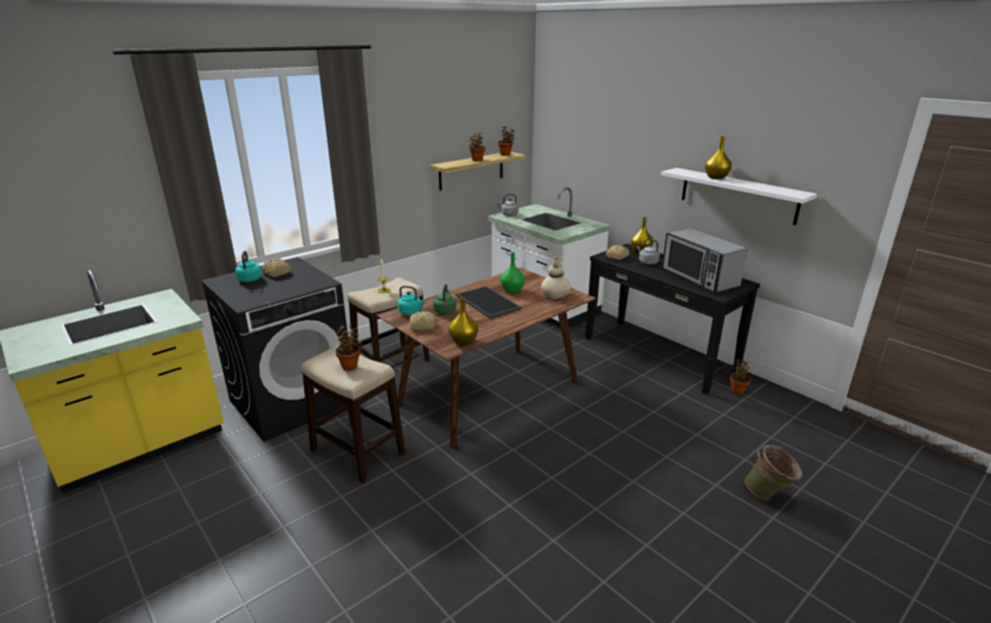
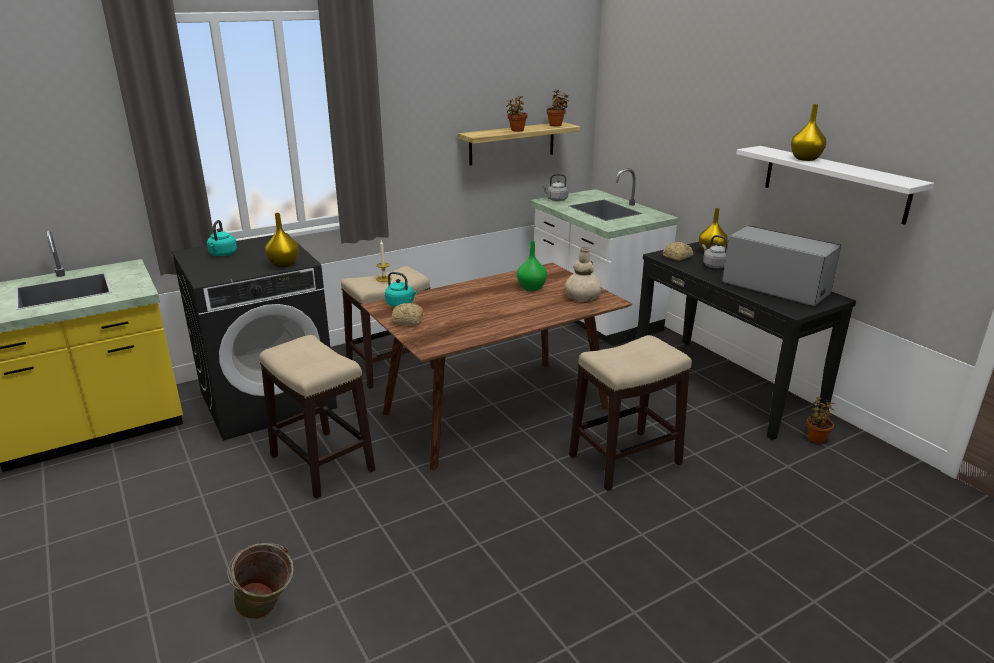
camera: 10 degrees right, 0 degrees up
(277, 273) = (255, 249): bread -> none
(350, 365) = (312, 358): potted plant -> none
(445, 311) = (441, 306): green kettle -> none
(463, 341) = (448, 341): yellow vase -> yellow vase (284, 264)
(486, 302) = (494, 299): tray -> none
(602, 422) = (624, 460): none -> stool
(699, 277) = (775, 288): microwave -> microwave turned 150 degrees clockwise
(769, 495) = (818, 572): green bucket -> green bucket (266, 613)

